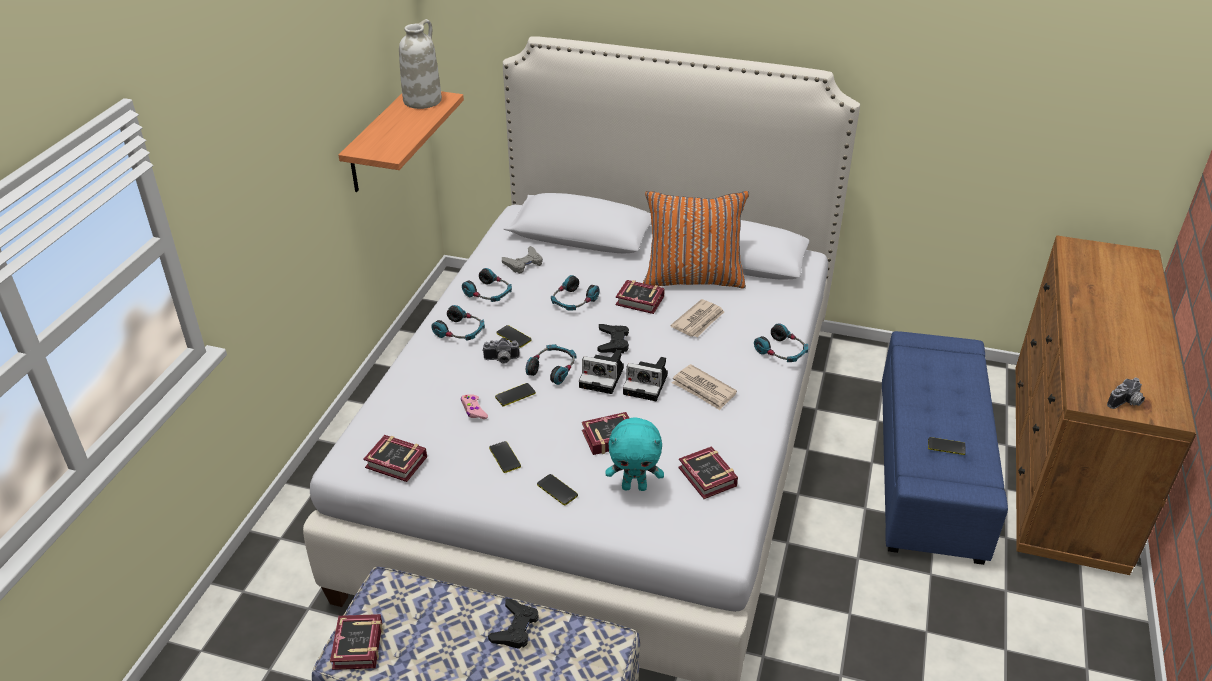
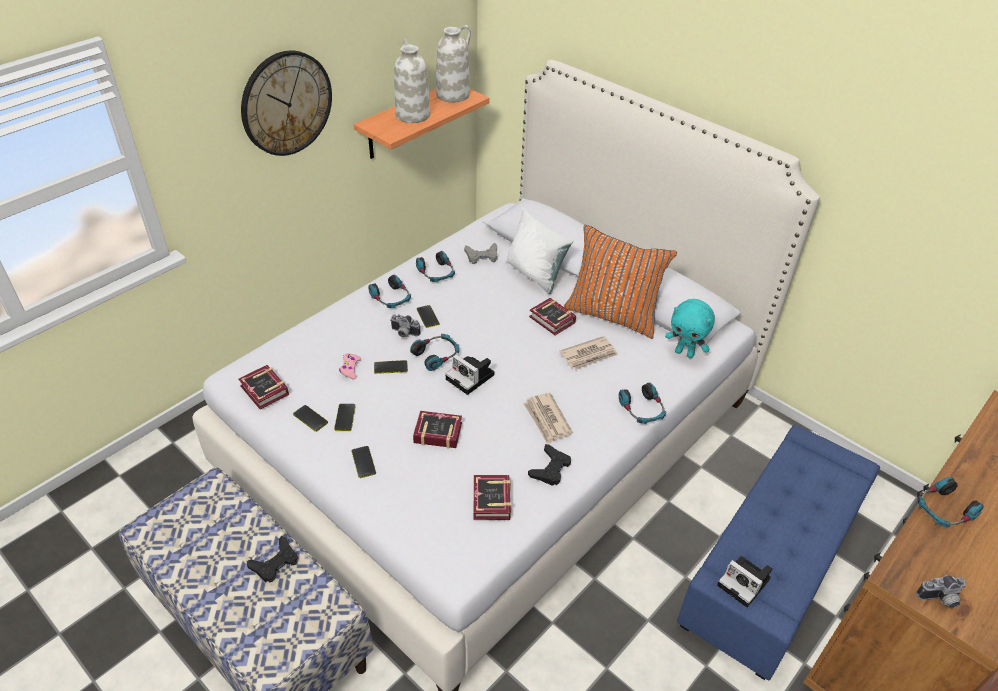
camera: 25 degrees right, 5 degrees up
(283, 142) = (286, 103): none -> wall clock
(356, 648) = (157, 527): book -> none
(396, 130) = (412, 115): none -> white vase
(573, 301) = (497, 302): headphones -> headphones (944, 510)
(591, 265) = (535, 274): none -> white pillow
(613, 342) = (502, 349): black game controller -> black game controller (550, 469)
(634, 486) = (425, 485): turquoise plush toy -> turquoise plush toy (685, 353)
(647, 384) = (503, 397): camera -> camera (745, 583)
(946, 446) = (767, 556): phone -> phone (310, 418)

